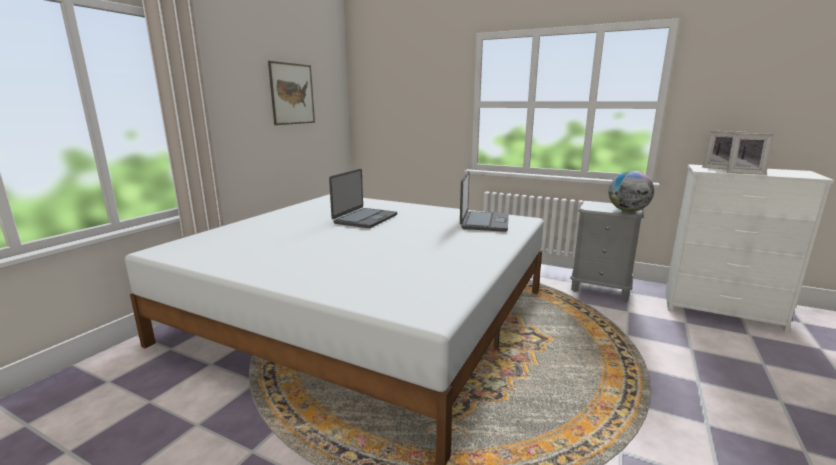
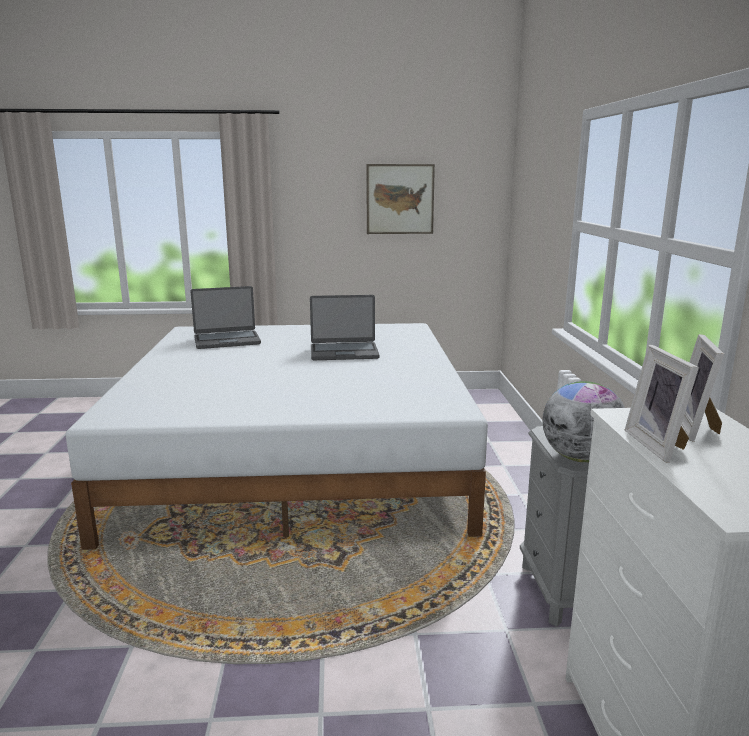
camera: 60 degrees right, 0 degrees up
(484, 222) = (406, 395): laptop -> laptop (227, 340)

